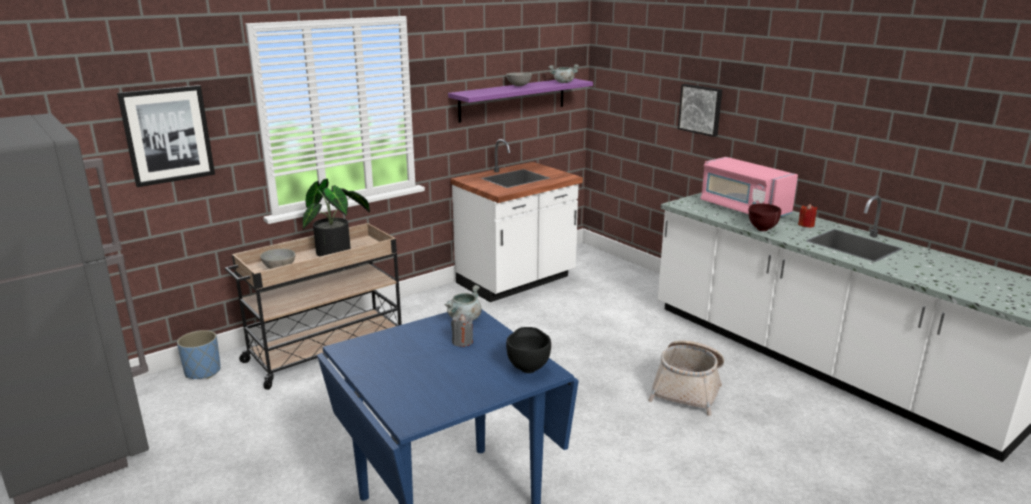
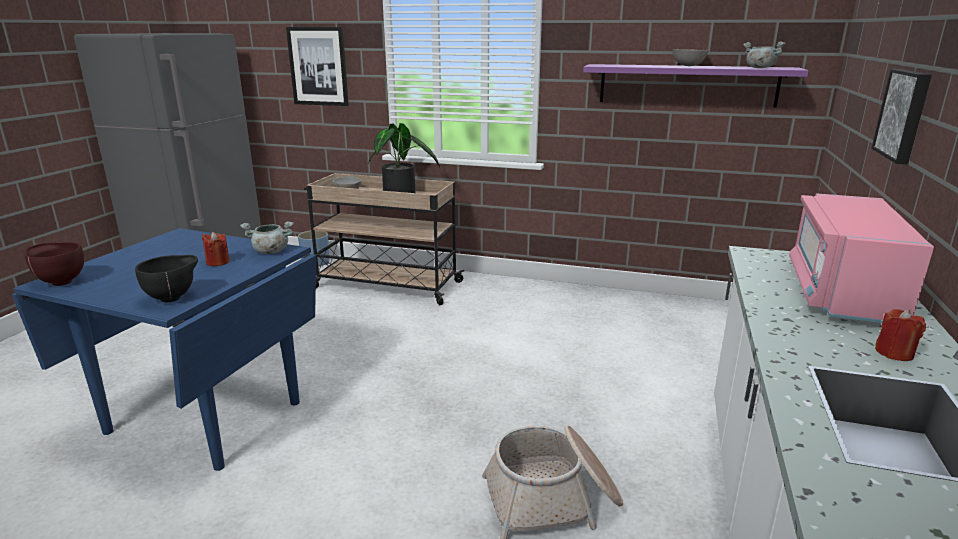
camera: 55 degrees right, 0 degrees up
(462, 342) = (218, 262): grey candle -> red candle
(516, 281) = (627, 308): white counter -> none
(761, 229) = (775, 321): brown bowl -> brown bowl (60, 282)

